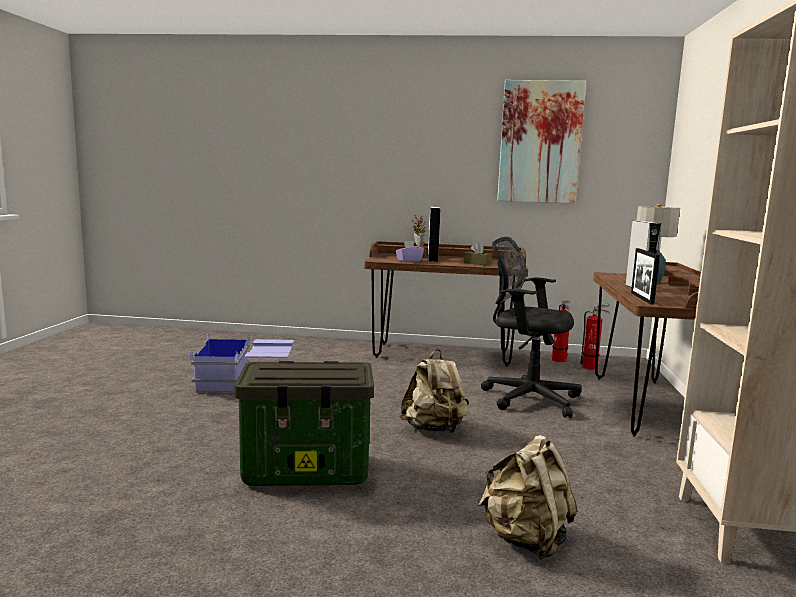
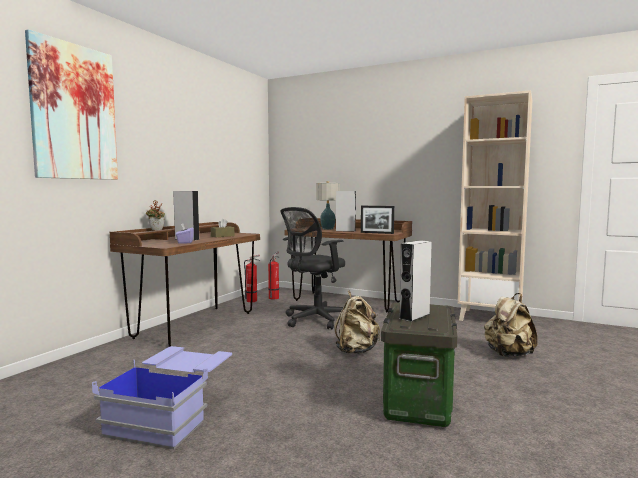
camera: 70 degrees left, 5 degrees down
(298, 368) = (414, 316): none -> grey speaker
(540, 142) = (215, 138): picture -> picture (74, 112)

